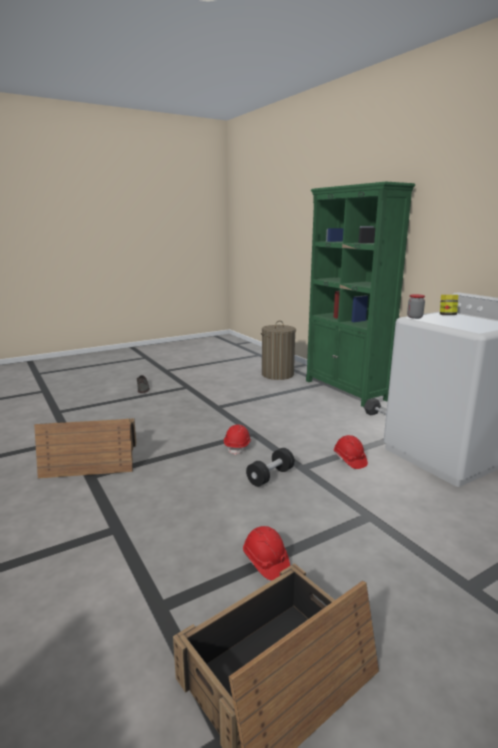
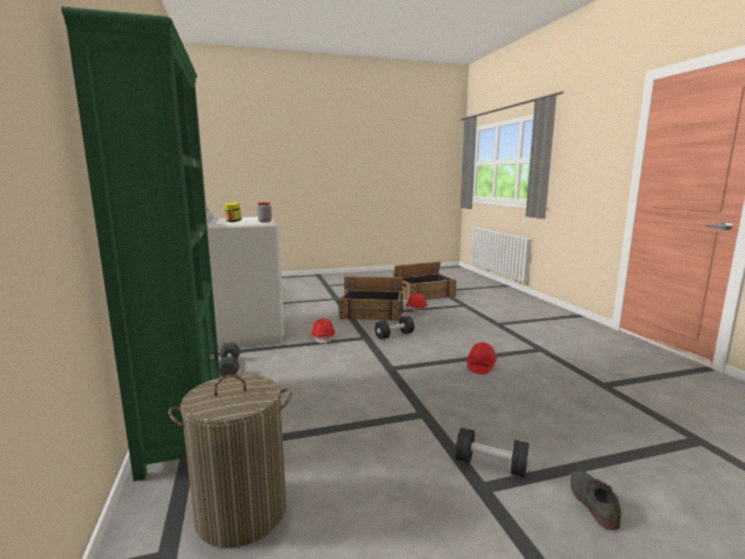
camera: 165 degrees left, 5 degrees down
(90, 460) = (555, 361): crate -> crate (372, 312)
(182, 392) = (490, 465): none -> black dumbbell
(238, 446) = (411, 357): red hard hat -> red hard hat (481, 366)

